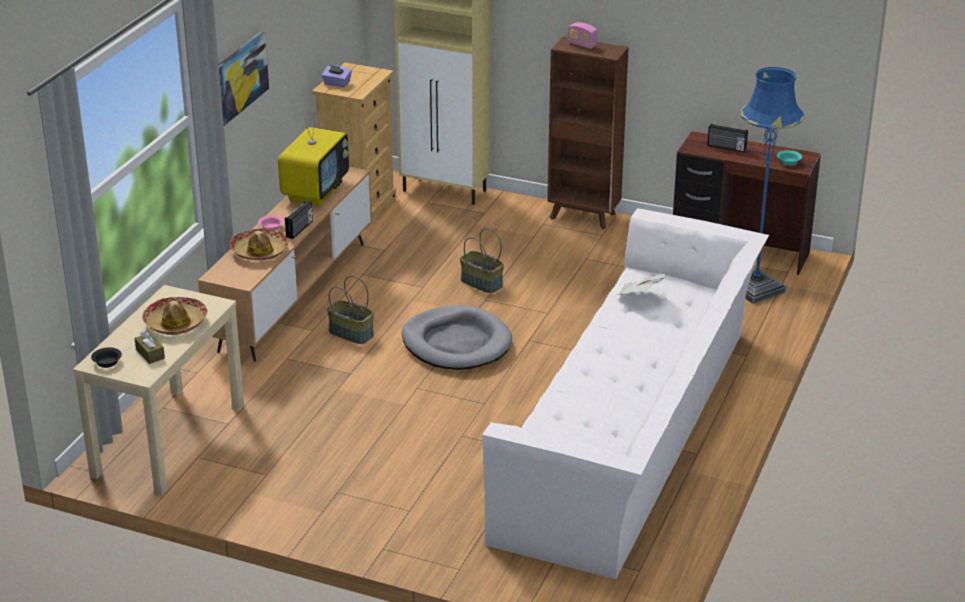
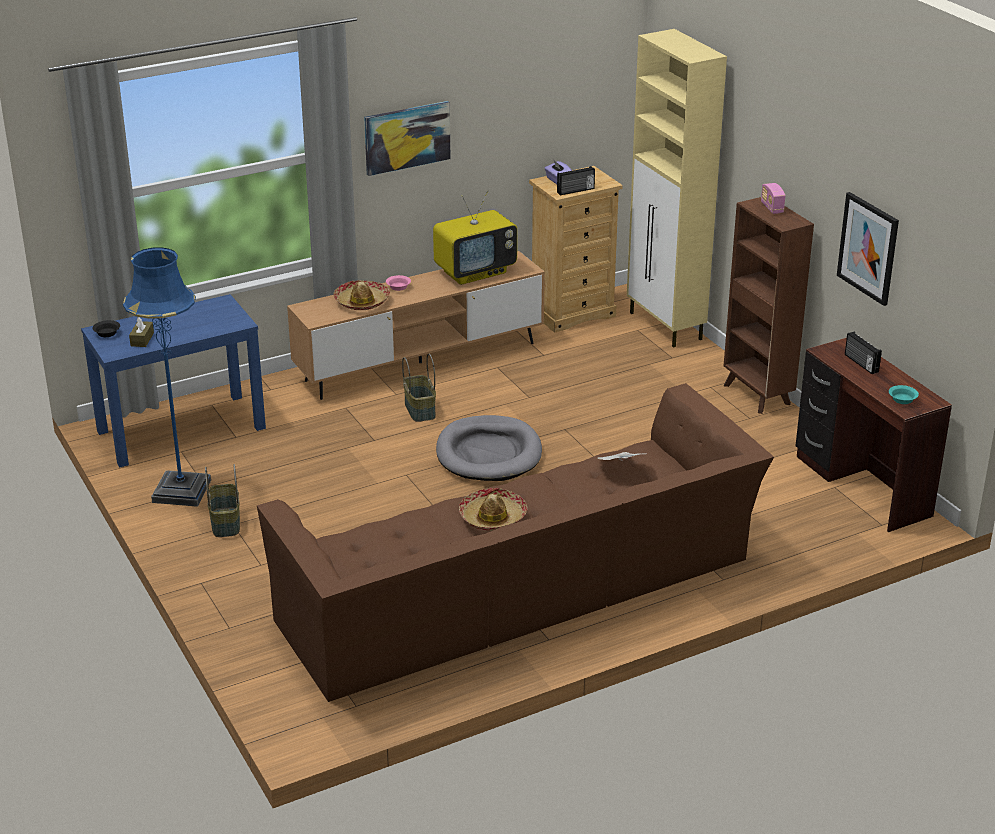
camera: 40 degrees right, 0 degrees up
(169, 439) = (182, 429): beige console table -> blue console table
(175, 323) = (193, 325): hat -> hat (493, 517)
(300, 229) = (417, 297): radio -> radio (576, 191)
(481, 283) = (581, 414): basket -> basket (224, 522)
(632, 433) = (520, 594): white sofa -> brown sofa
(698, 51) = (868, 248): none -> picture
(755, 289) = (825, 525): blue floor lamp -> blue floor lamp (181, 491)

